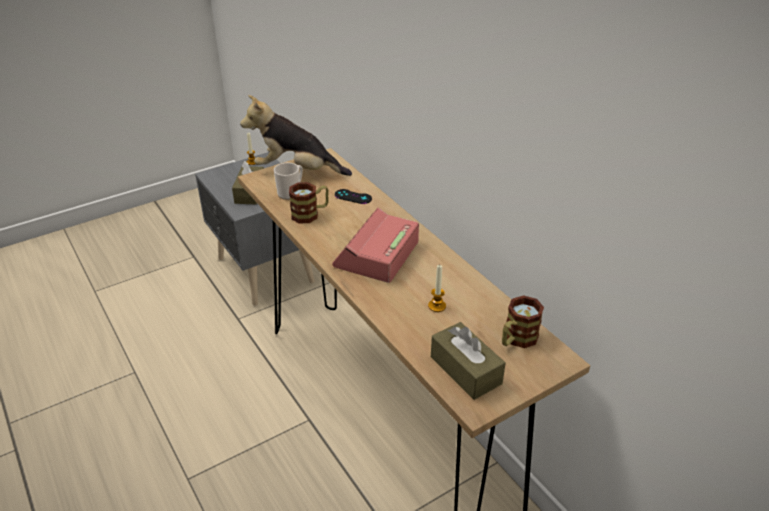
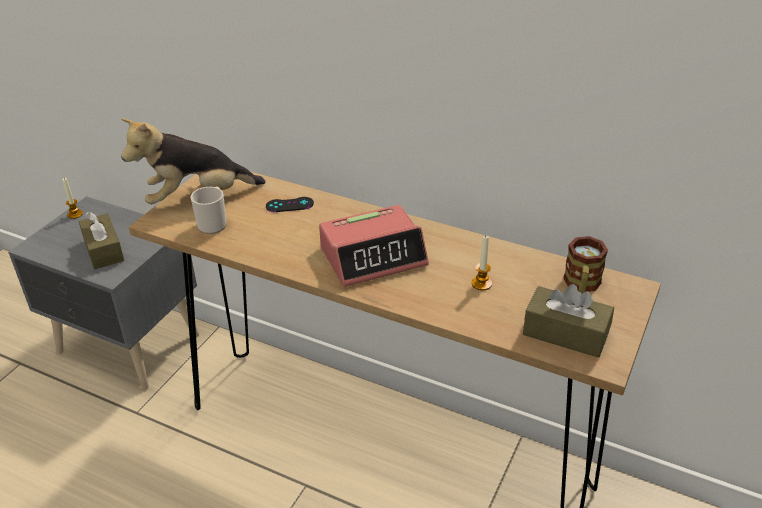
camera: 30 degrees left, 0 degrees up
(310, 214) = (259, 239): mug -> none
(376, 255) = (373, 256): alarm clock -> alarm clock turned 105 degrees counterclockwise

